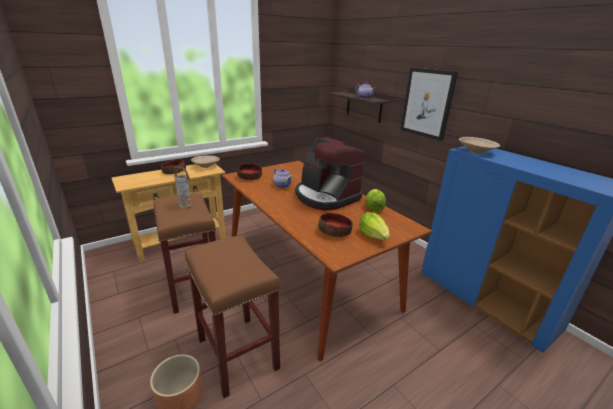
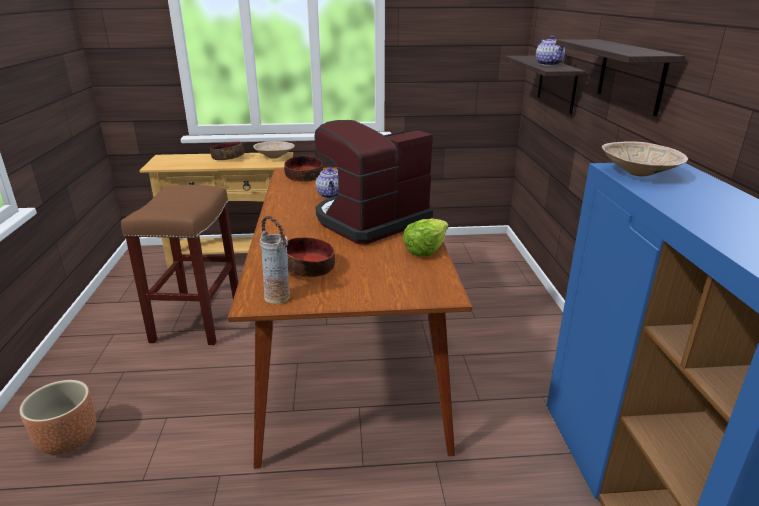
camera: 30 degrees right, 0 degrees up
(185, 205) = (184, 198): vase -> vase (278, 297)
(236, 353) = (169, 414): brown stool -> none
(325, 196) = (370, 221): coffee machine -> coffee machine turned 60 degrees clockwise
(374, 236) = (357, 289): lettuce -> none
(427, 103) = (630, 75): picture -> shelf

